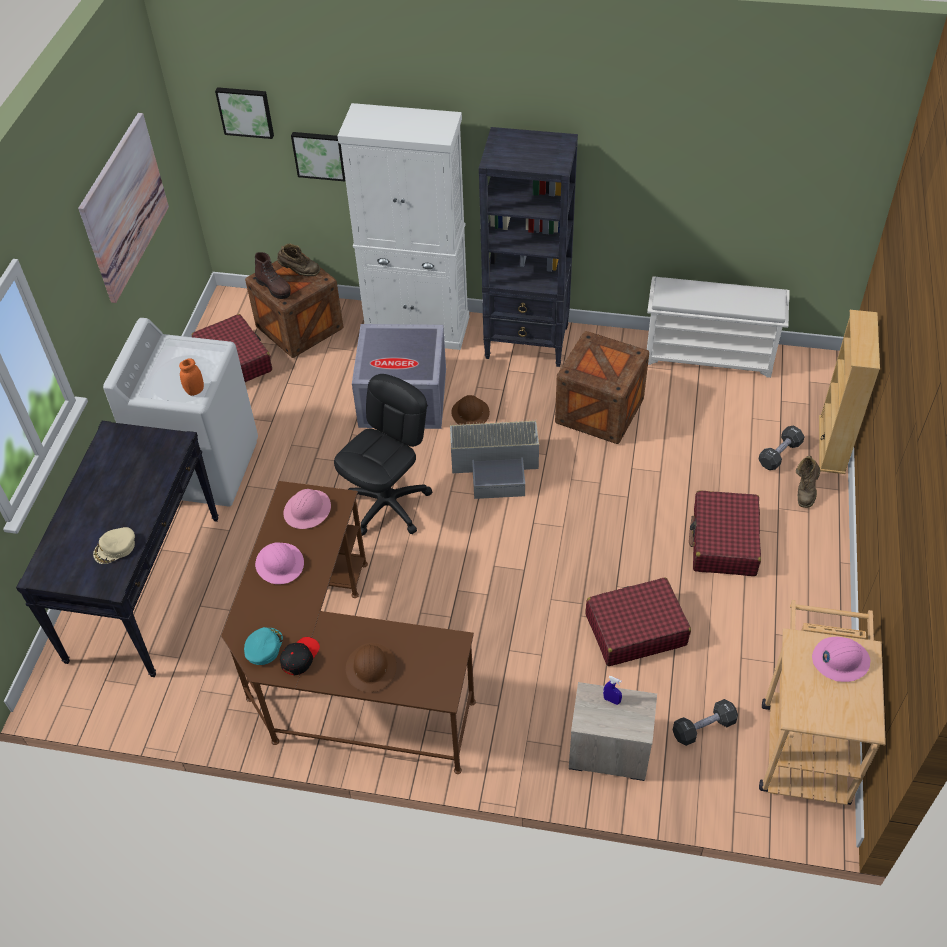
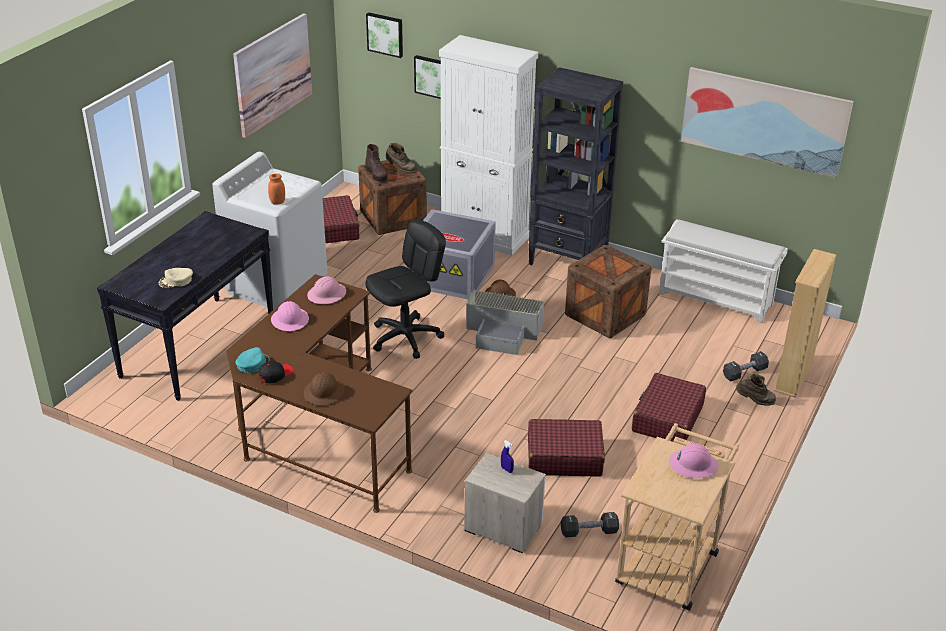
camera: 15 degrees right, 15 degrees down
(759, 158) = (763, 121): none -> picture
(805, 491) = (754, 401): brown boot -> brown boot turned 120 degrees counterclockwise

